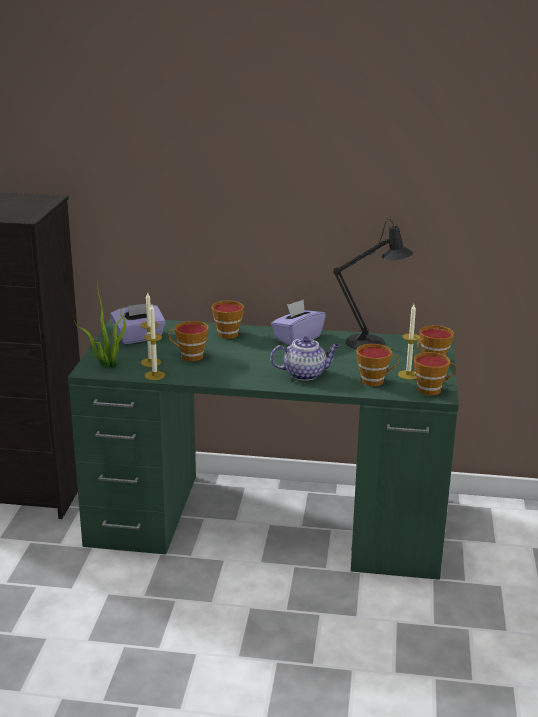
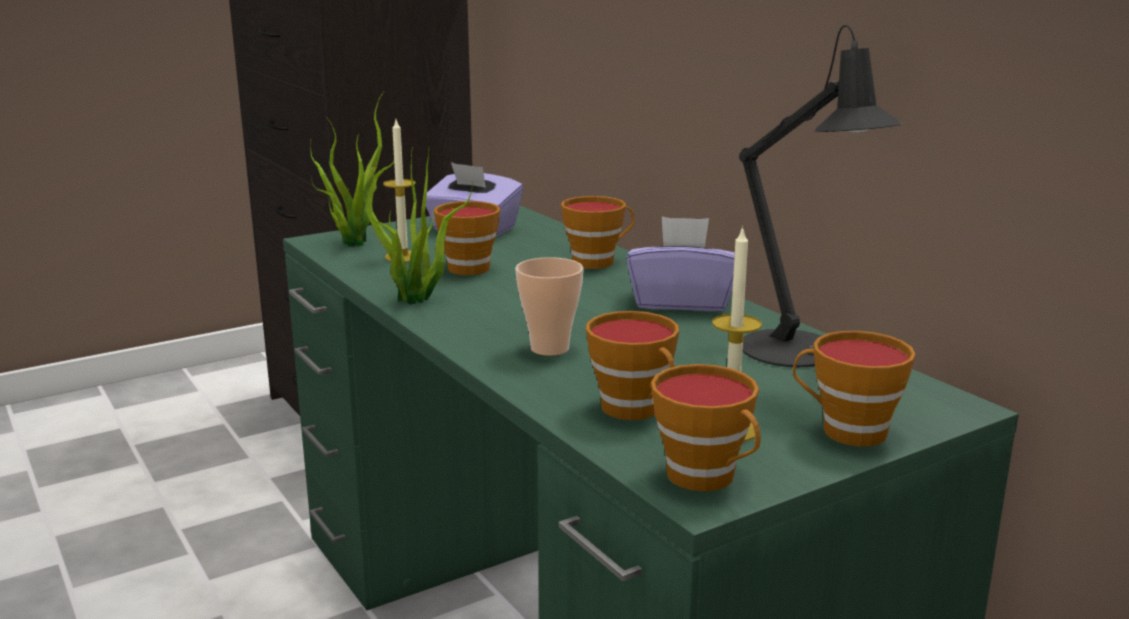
camera: 50 degrees right, 5 degrees down
(154, 375) = (362, 270): candle -> none
(214, 377) = (417, 300): none -> potted plant
(305, 374) = (549, 348): teapot -> cup

